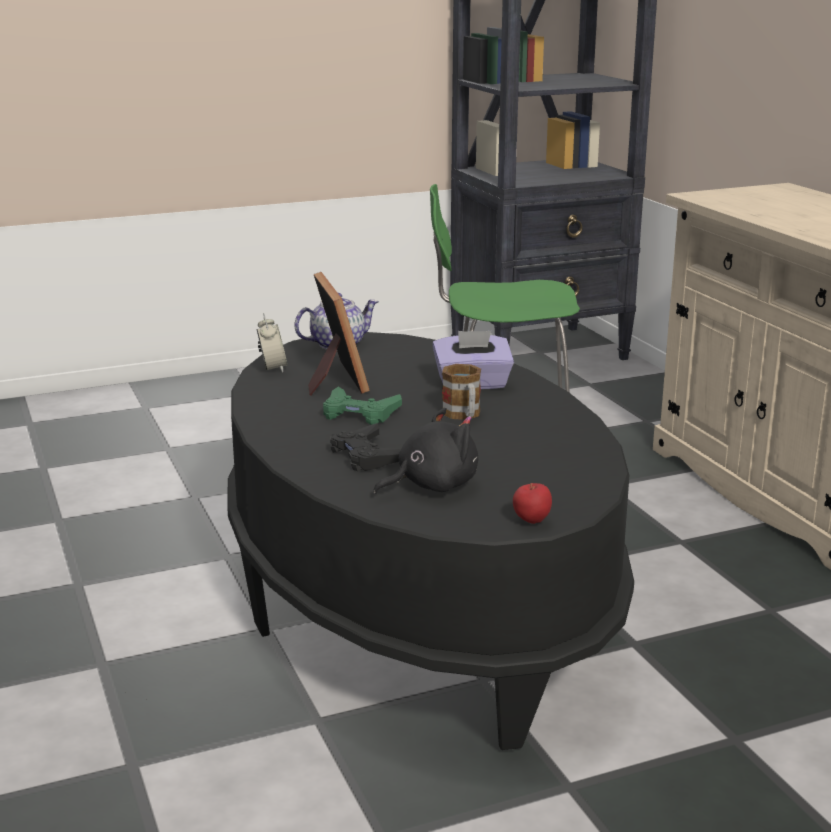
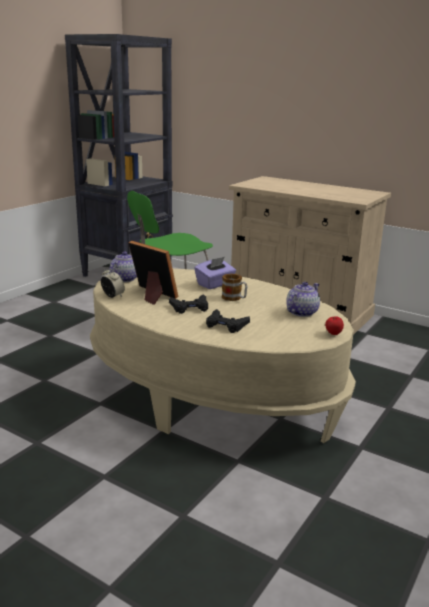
camera: 35 degrees left, 0 degrees up
(359, 413) = (190, 307): green game controller -> black game controller
(415, 599) = (212, 395): black coffee table -> beige coffee table
(431, 485) = (273, 330): black plush toy -> none
(544, 468) = (301, 312): none -> teapot

